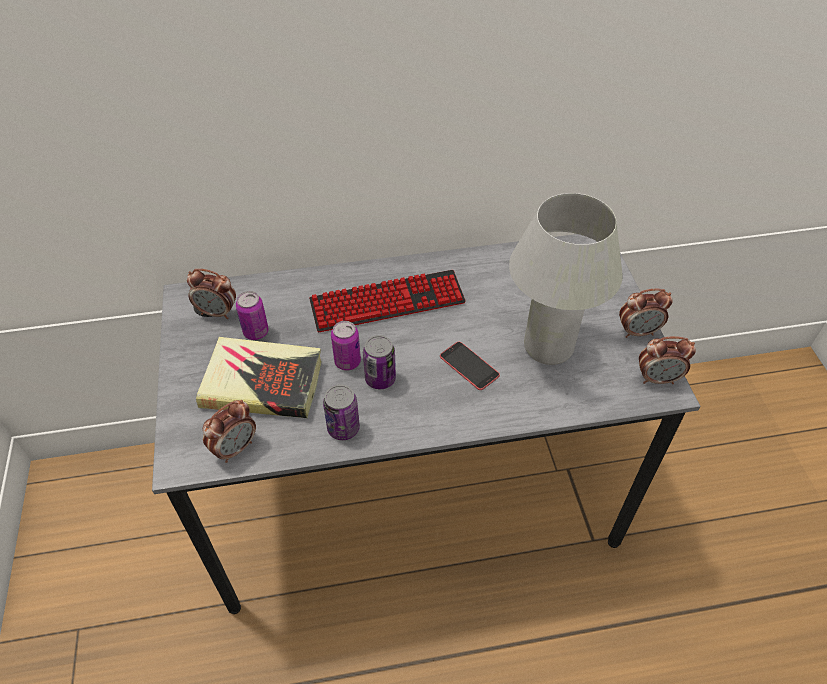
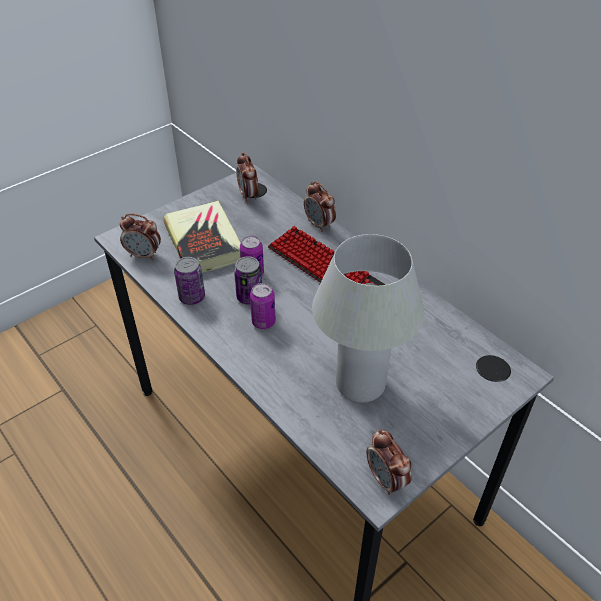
camera: 60 degrees right, 5 degrees down
(256, 332) = (245, 220): can -> can (263, 322)
(469, 366) = (299, 341): phone -> none
(638, 331) = (434, 445): alarm clock -> alarm clock (319, 225)

